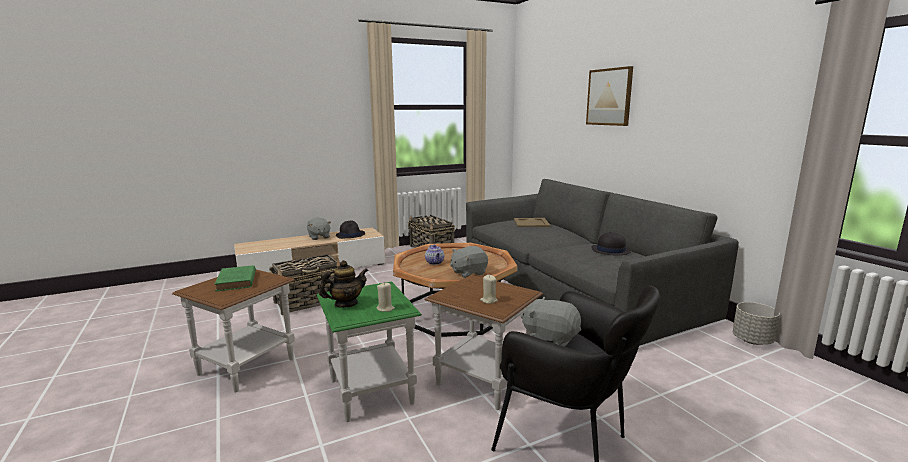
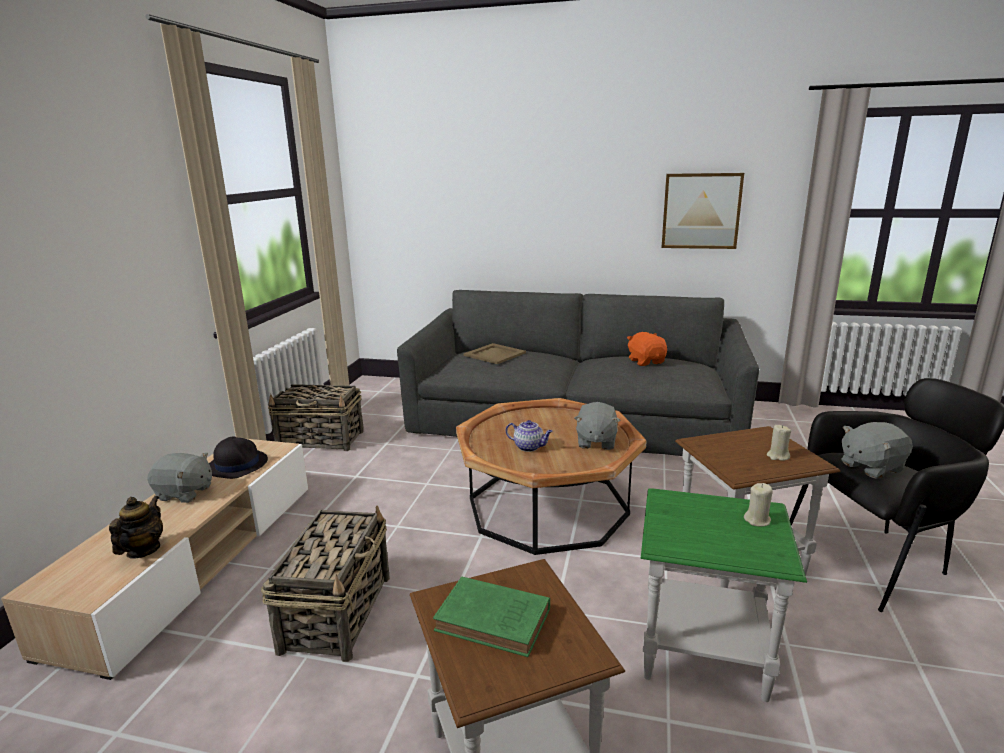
camera: 50 degrees left, 5 degrees up
(346, 304) = (716, 543): teapot -> teapot (143, 550)
(609, 97) = (544, 173): picture -> picture (701, 211)
(610, 250) = (646, 361): black hat -> orange plush toy
(752, 340) = (768, 409): grey planter -> none

